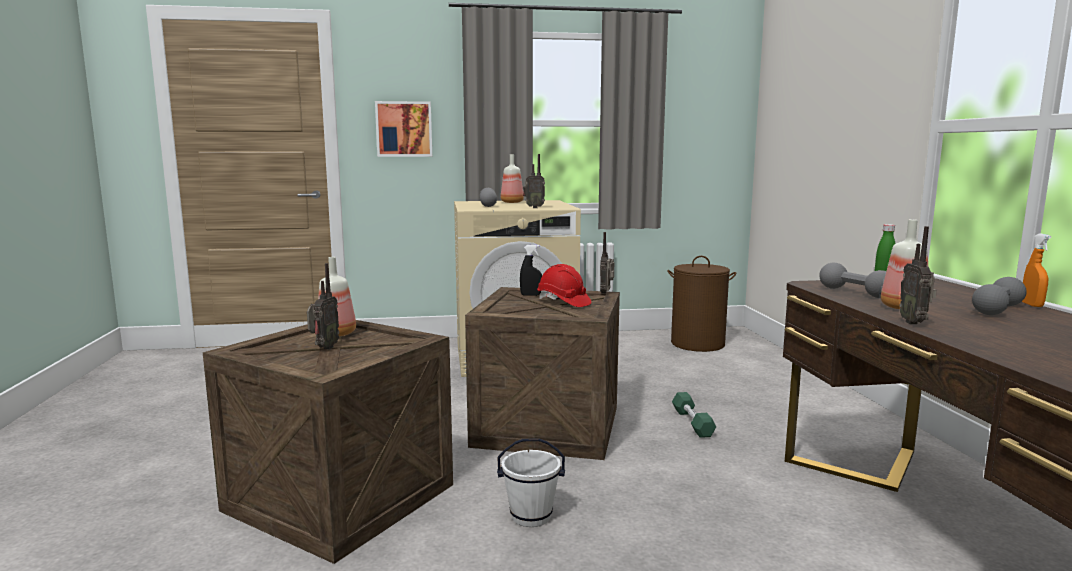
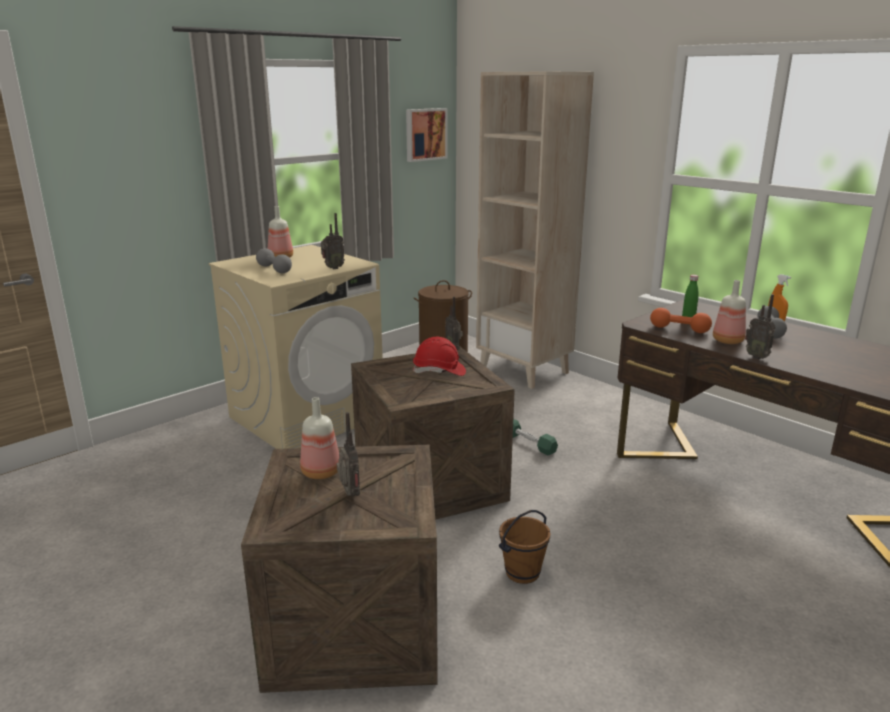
camera: 35 degrees left, 10 degrees up
(404, 129) = (128, 182): picture -> picture (425, 134)
(531, 295) = (396, 368): black spray bottle -> none
(531, 517) = (523, 573): white bucket -> brown bucket
(775, 368) = (524, 370): none -> beige bookcase
(854, 293) = (679, 329): grey dumbbell -> orange dumbbell

